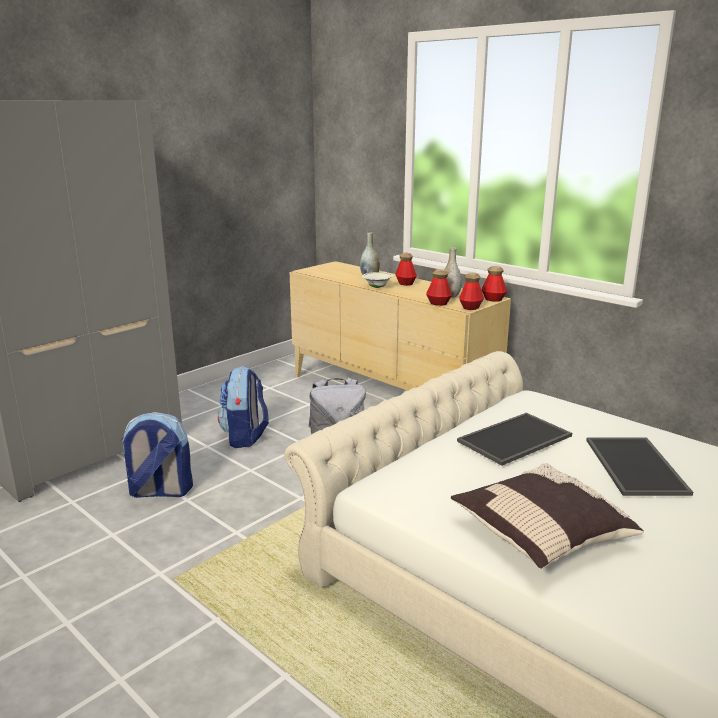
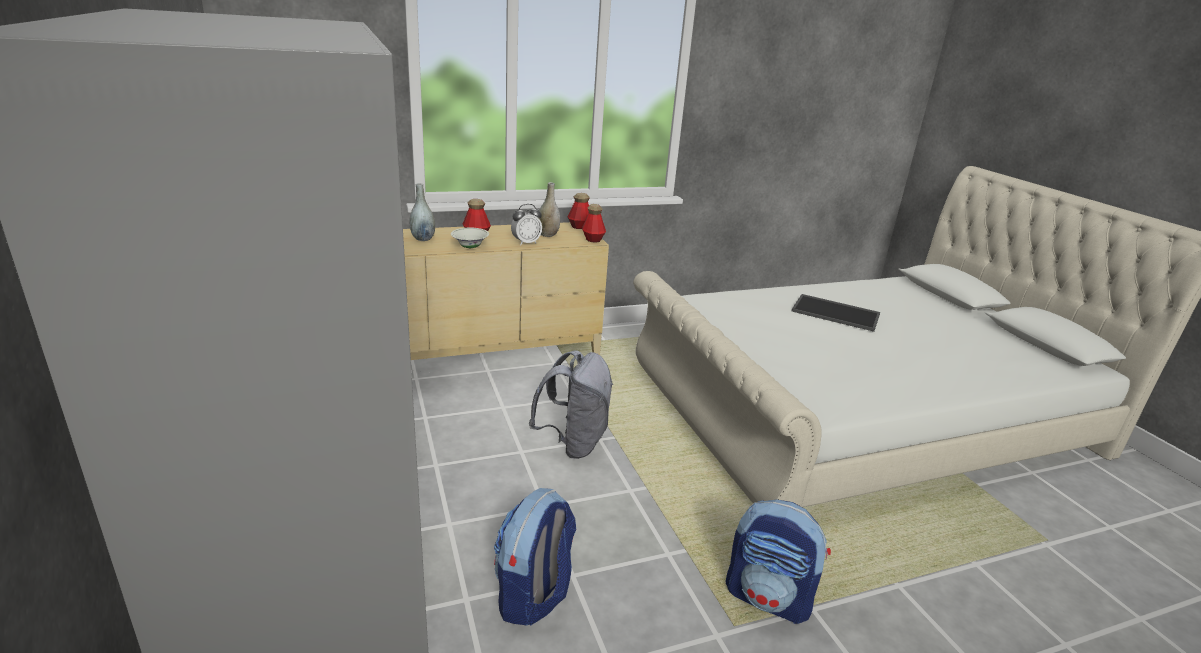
camera: 65 degrees left, 5 degrees up
(245, 437) = (457, 486): backpack -> backpack (768, 598)
(418, 295) = (526, 243): none -> alarm clock
(438, 303) = (564, 244): bottle -> none
(515, 439) = (777, 330): tray -> none
(541, 533) = (911, 373): pillow -> none

